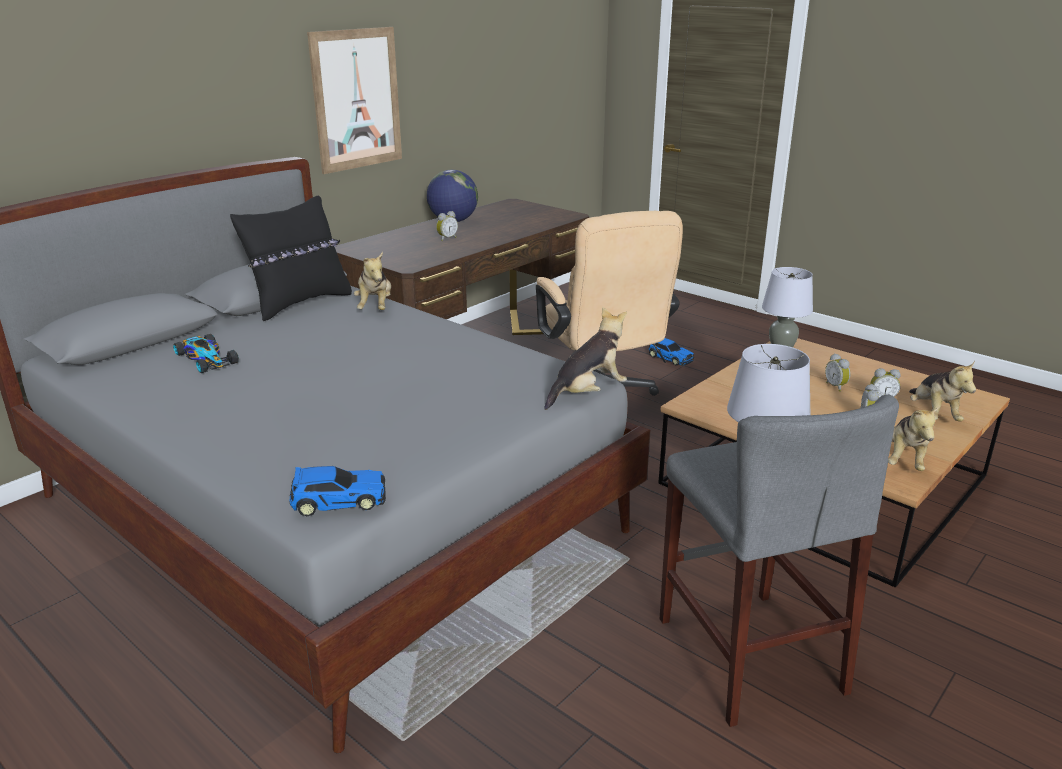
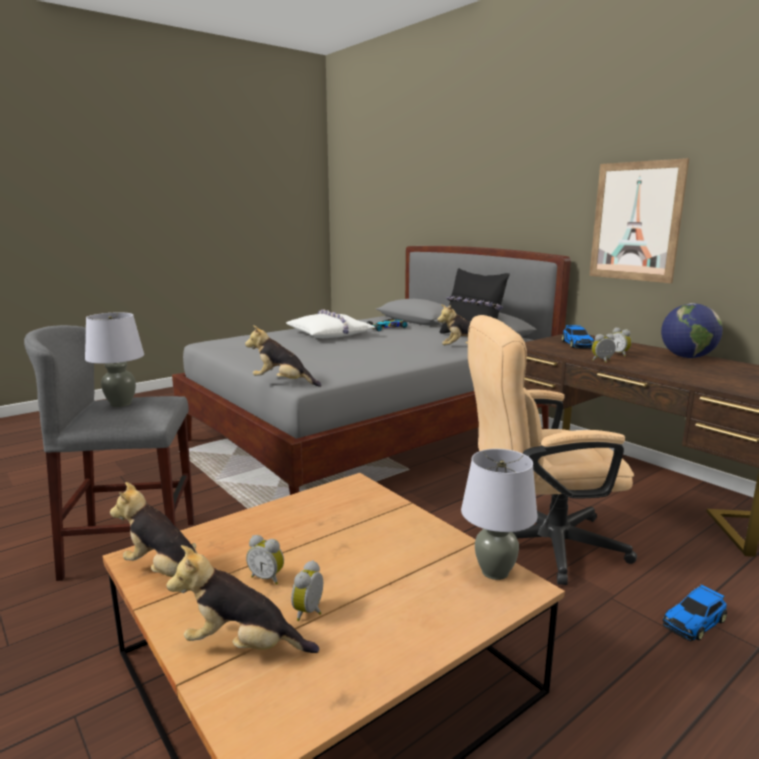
camera: 100 degrees right, 10 degrees down
(260, 398) = (330, 334): none -> white pillow
(337, 500) = (215, 342): toy car -> toy car (577, 344)
(588, 393) = (283, 383): plush toy -> plush toy turned 135 degrees clockwise
(836, 386) = (363, 584): alarm clock -> alarm clock (602, 361)

